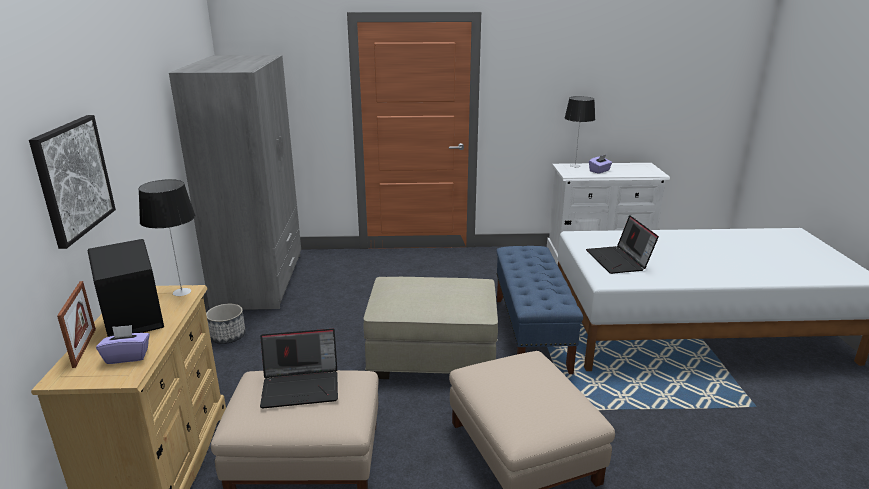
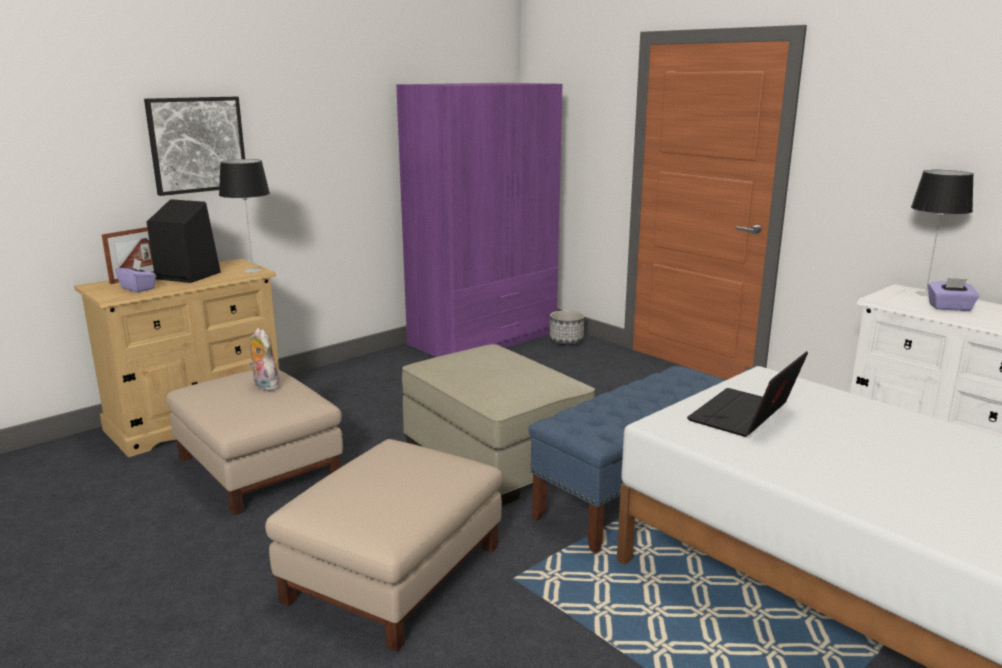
camera: 50 degrees right, 5 degrees down
(228, 336) = (381, 366): planter -> planter (566, 341)
(260, 280) = (484, 339): grey wardrobe -> purple wardrobe
(302, 386) = (264, 386): laptop -> plush toy

